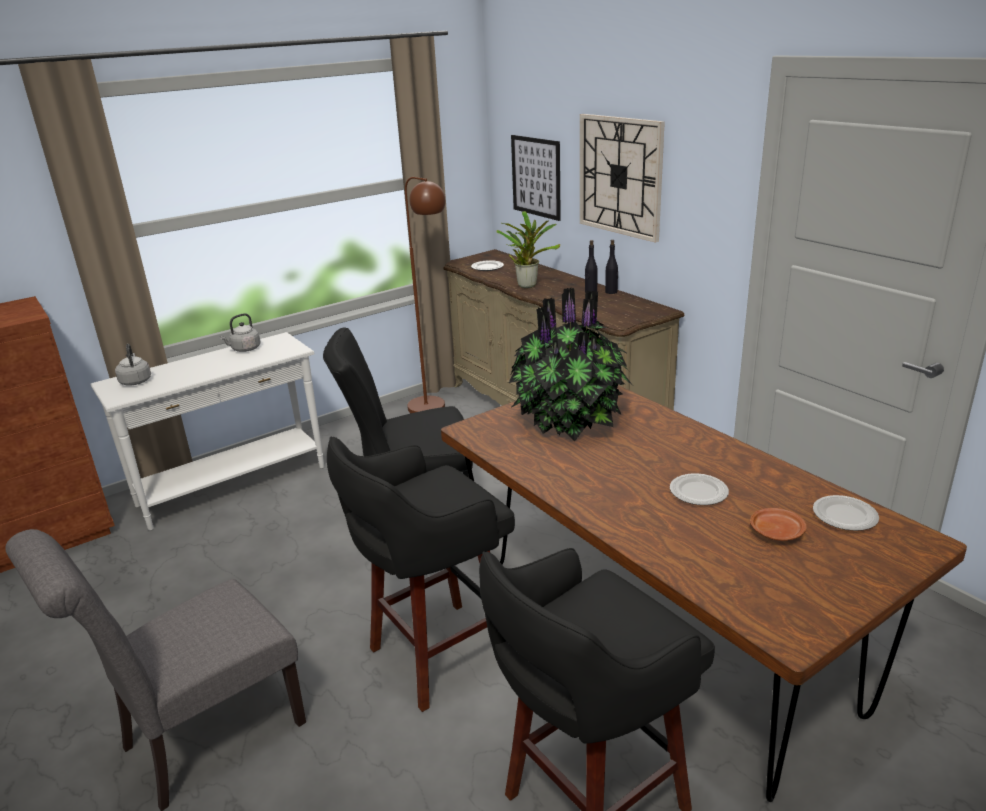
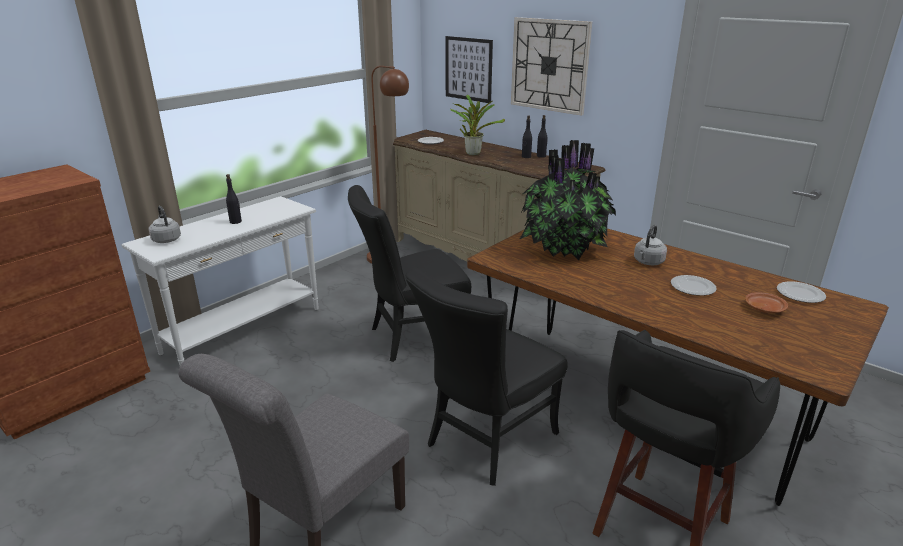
camera: 15 degrees left, 0 degrees up
(218, 363) = (236, 222): none -> black bottle
(244, 349) = (252, 210): grey kettle -> grey kettle (648, 262)
(435, 657) = (485, 441): black stool -> black chair

